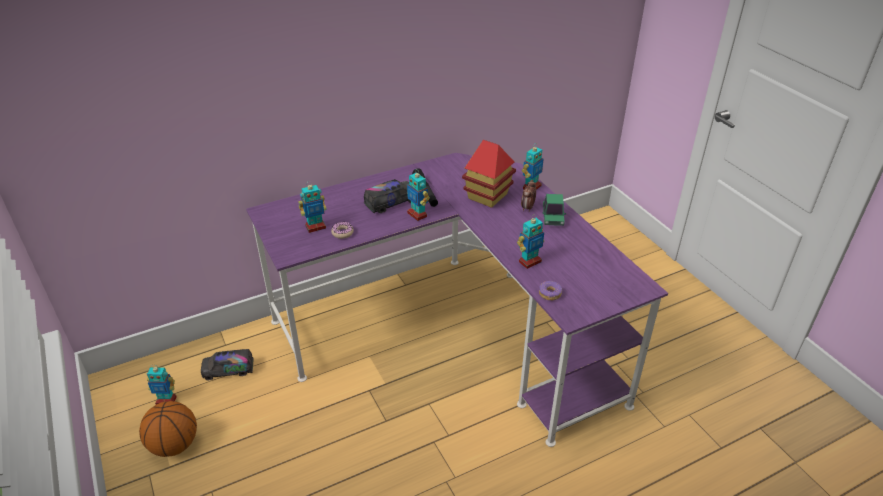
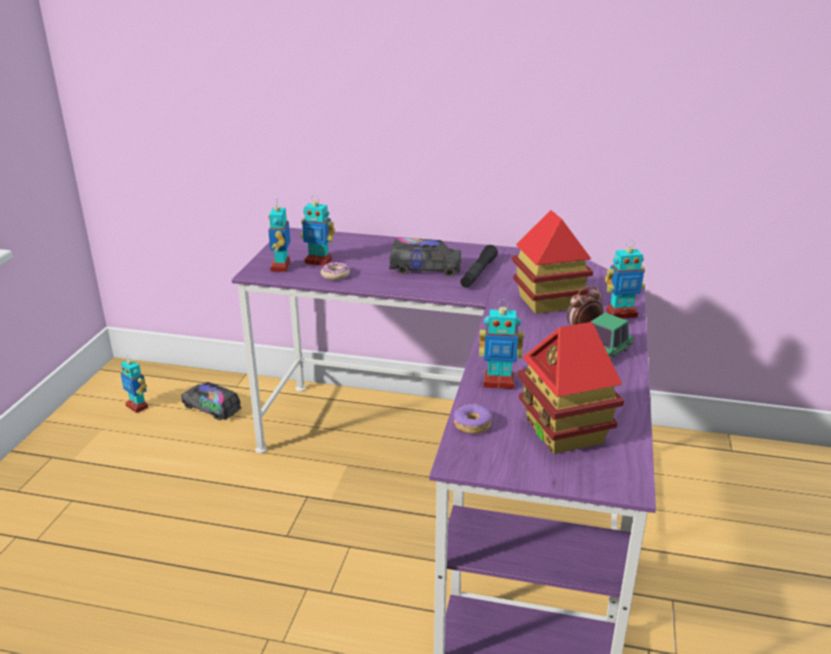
camera: 40 degrees right, 10 degrees down
(174, 445) = (97, 445): basketball -> none
(417, 214) = (436, 289): toy robot -> toy robot (281, 267)
(592, 274) = (564, 432): none -> toy house

